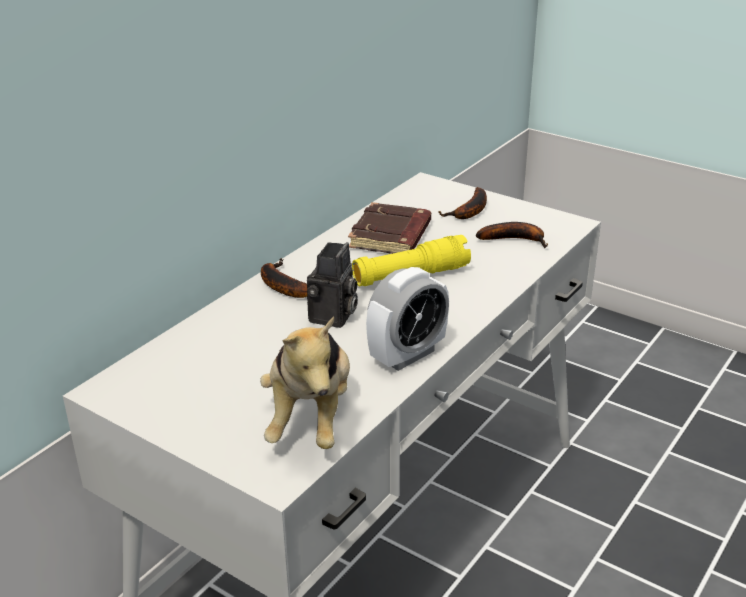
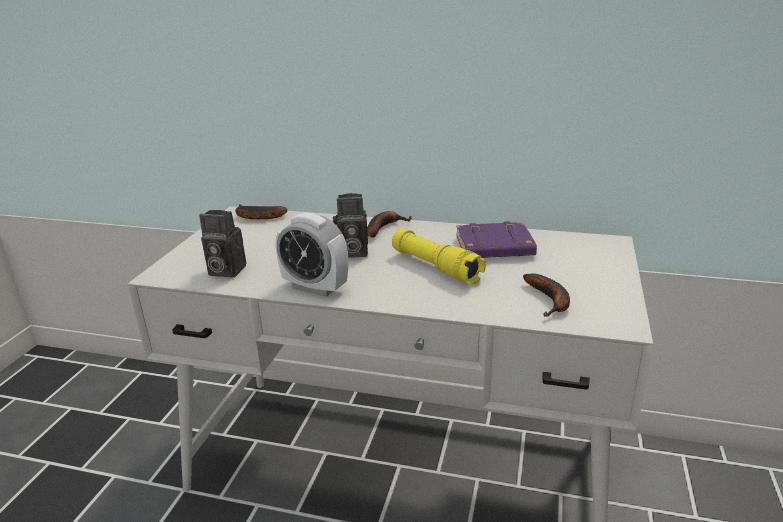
camera: 70 degrees right, 5 degrees down
(311, 418) = (224, 271): plush toy -> camera
(391, 236) = (494, 247): brown book -> purple book
(470, 211) = (580, 270): banana -> banana (256, 217)

